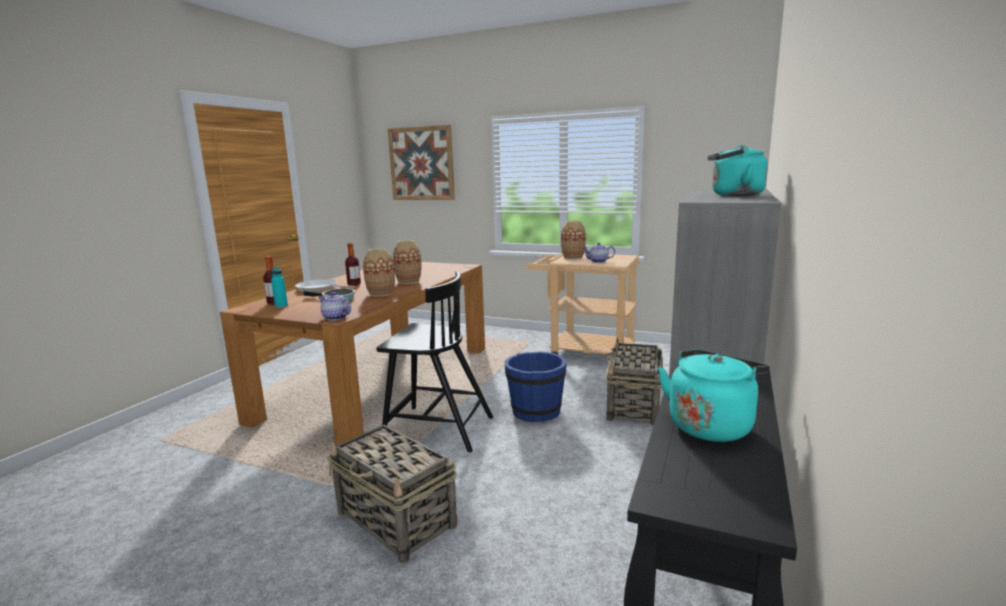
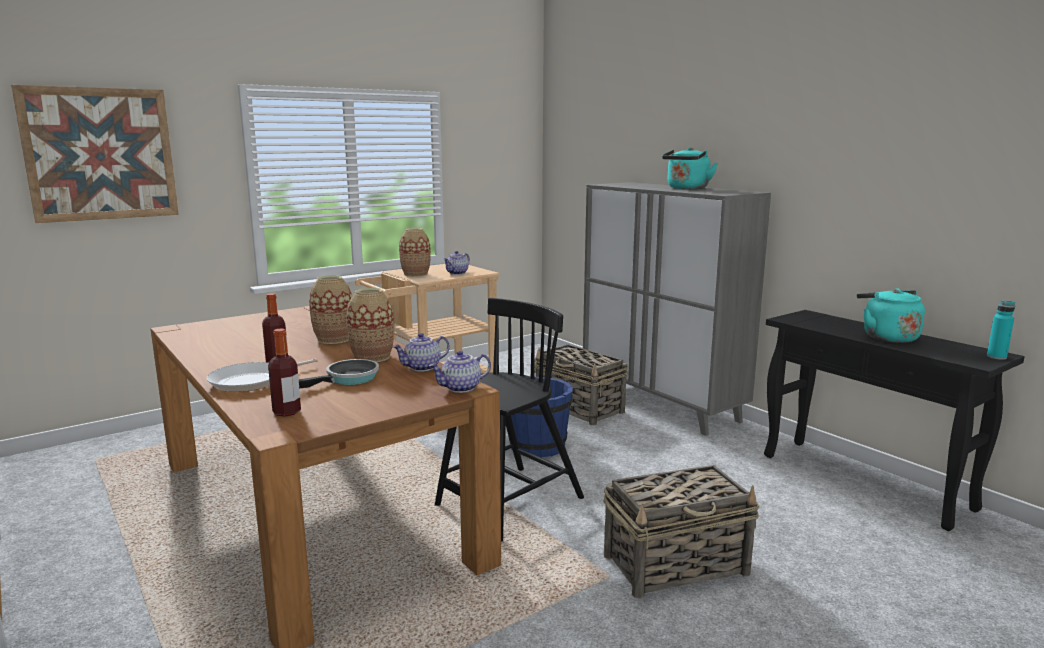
camera: 60 degrees left, 0 degrees up
(281, 306) = (322, 410): turquoise bottle -> turquoise bottle (996, 357)
(370, 304) = (422, 368): none -> teapot

